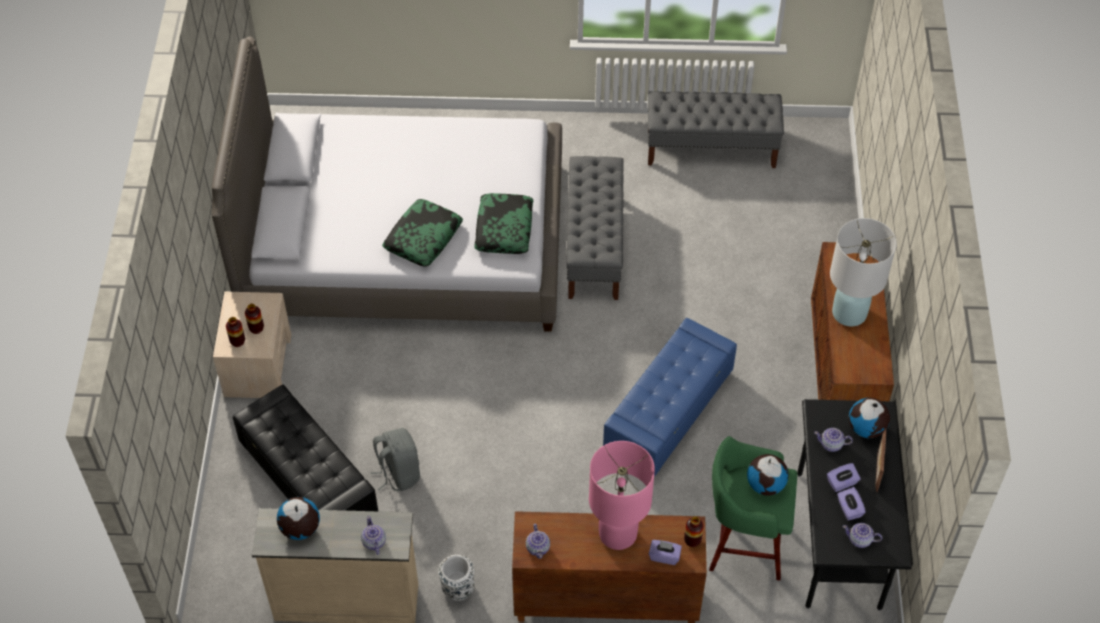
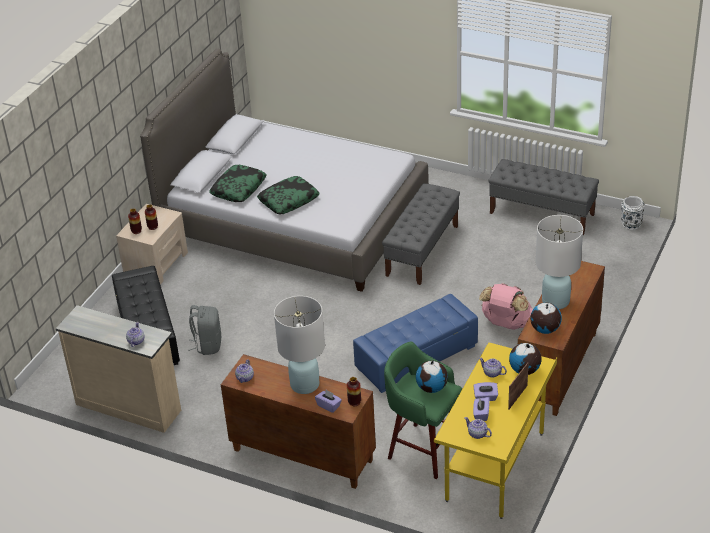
camera: 25 degrees right, 15 degrees down
(300, 529) = (94, 322): globe -> globe (545, 329)
(457, 588) = (205, 420): white vase -> white vase (631, 224)
(504, 229) = (346, 207): pillow -> pillow (238, 188)
(617, 533) = (304, 384): pink table lamp -> white table lamp
(750, 328) = (506, 324): none -> pink backpack
(838, 540) = (495, 467): black desk -> yellow desk

